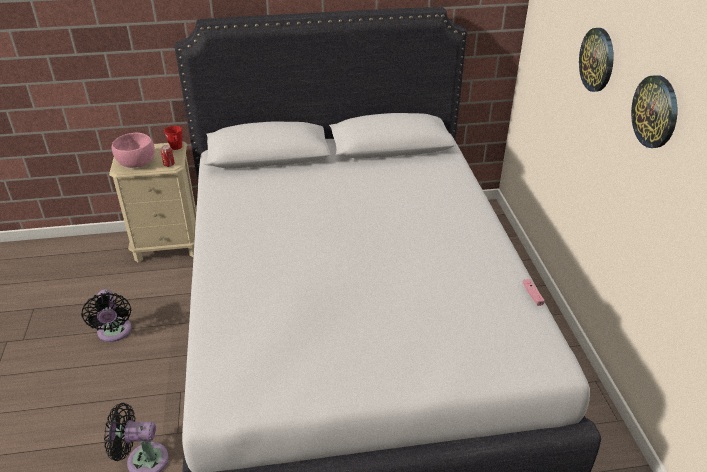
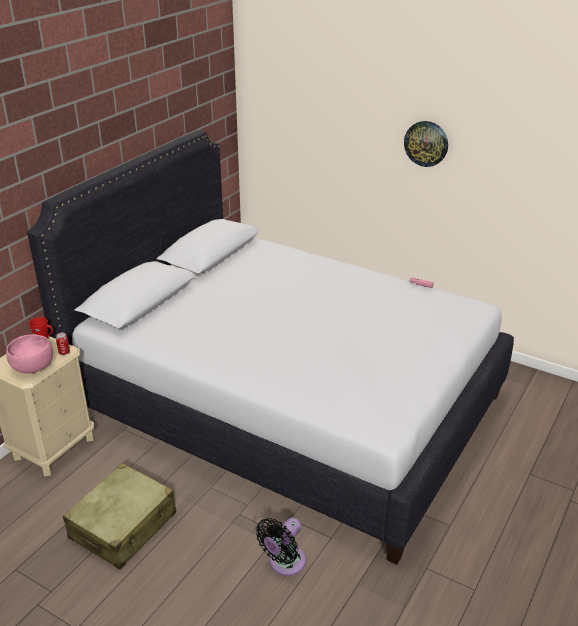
camera: 50 degrees left, 5 degrees down
(114, 333) = (123, 526): black fan -> beige suitcase
(597, 59) = (350, 129): wall clock -> none

